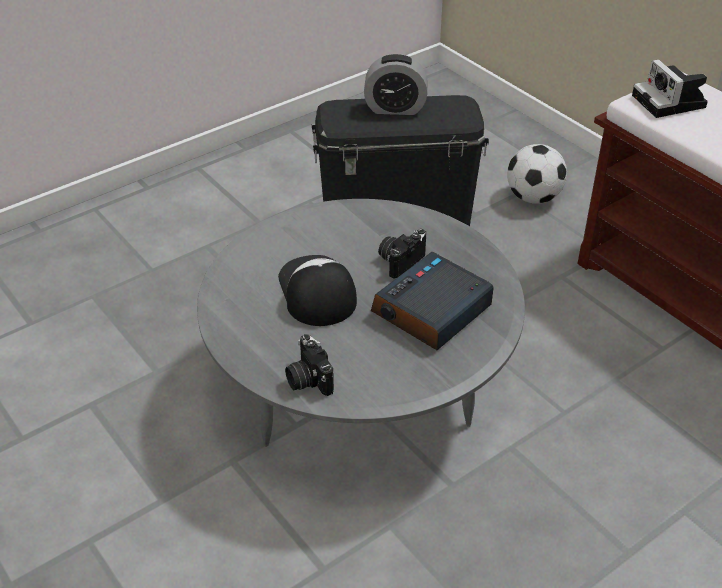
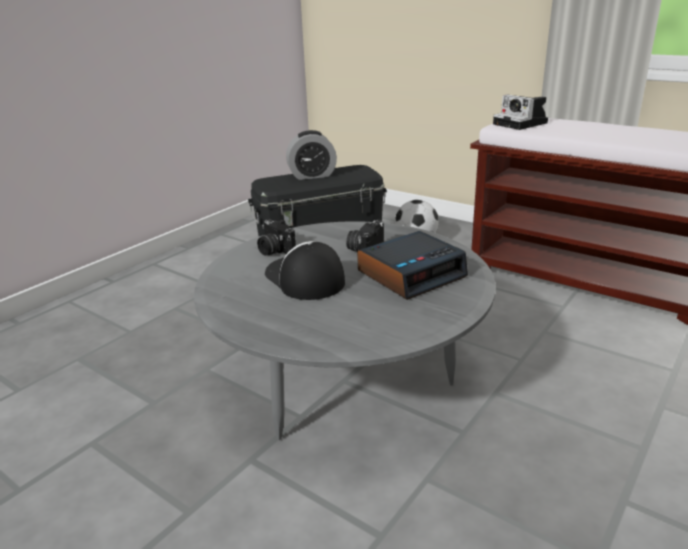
camera: 15 degrees left, 15 degrees down
(307, 379) = (328, 336): camera -> camera (274, 250)
(431, 311) = (411, 274): alarm clock -> alarm clock turned 150 degrees counterclockwise

